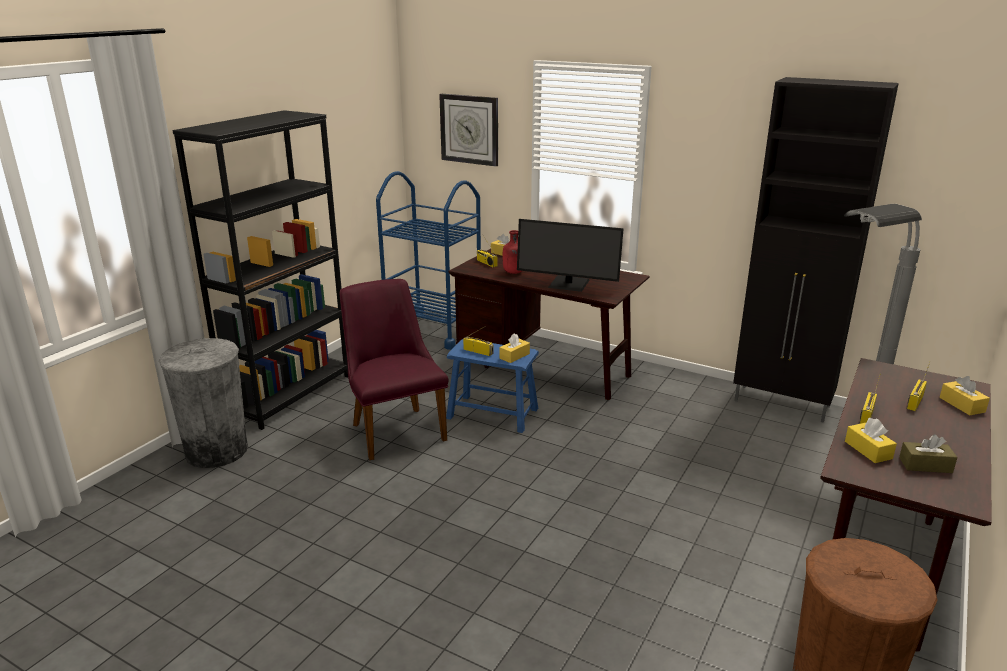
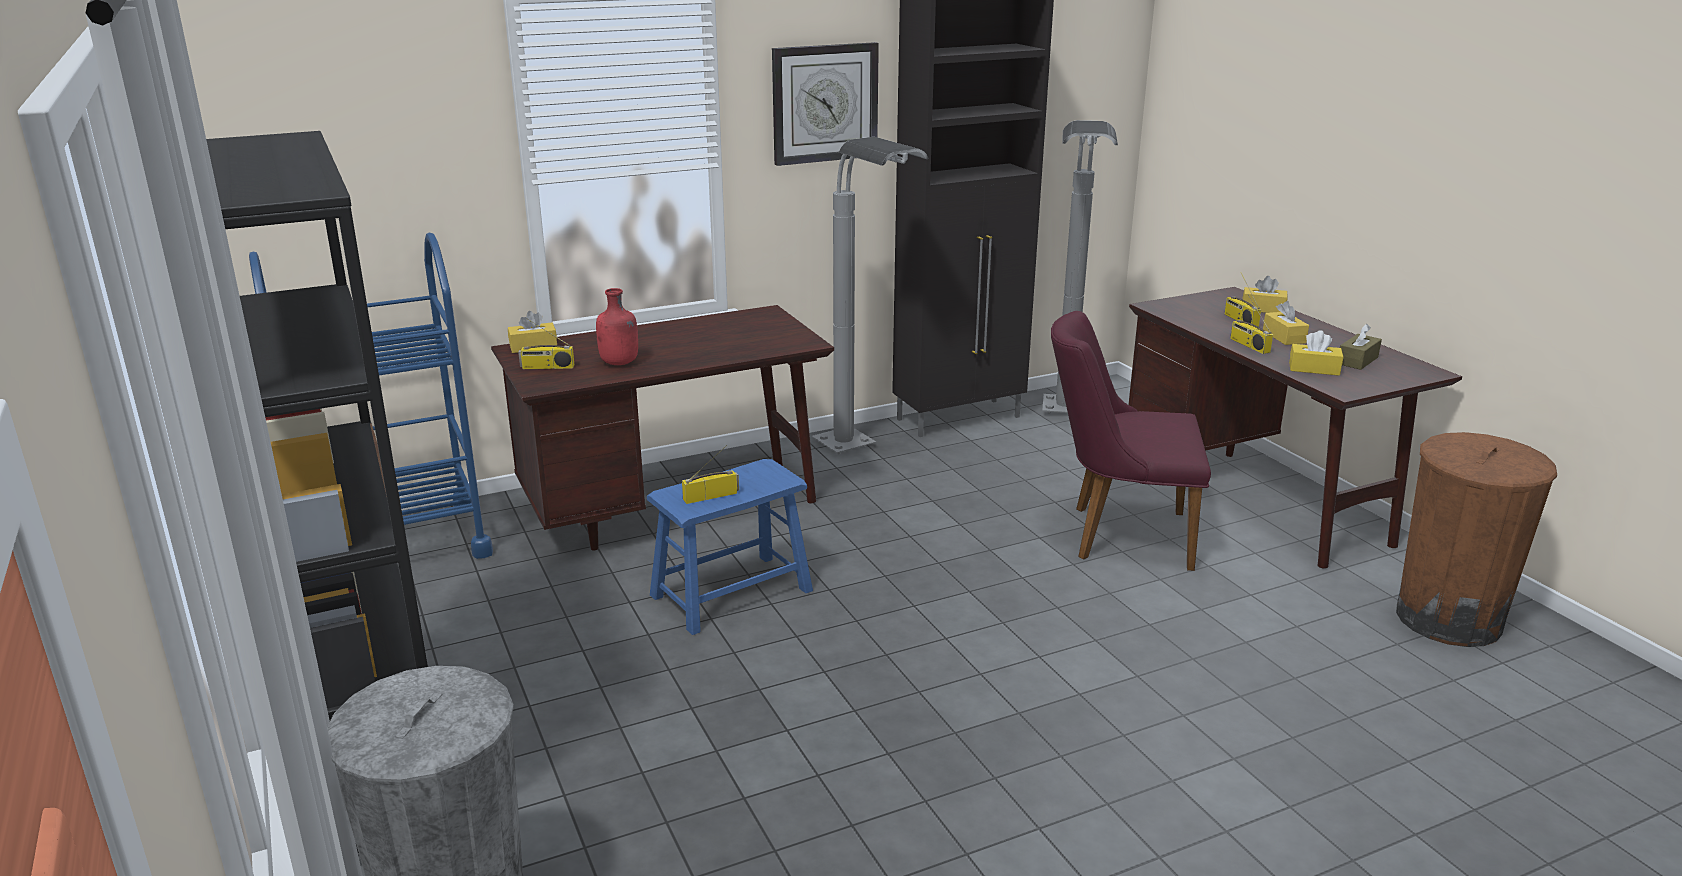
camera: 55 degrees left, 0 degrees up
(394, 428) = (655, 690): purple chair -> purple chair (1117, 534)
(469, 129) = (376, 137): wall clock -> wall clock (824, 103)
(514, 356) = (765, 477): yellow tissue box -> yellow tissue box (1284, 337)
(568, 284) = (724, 348): monitor -> none
(681, 393) = (863, 456): none -> grey floor lamp

